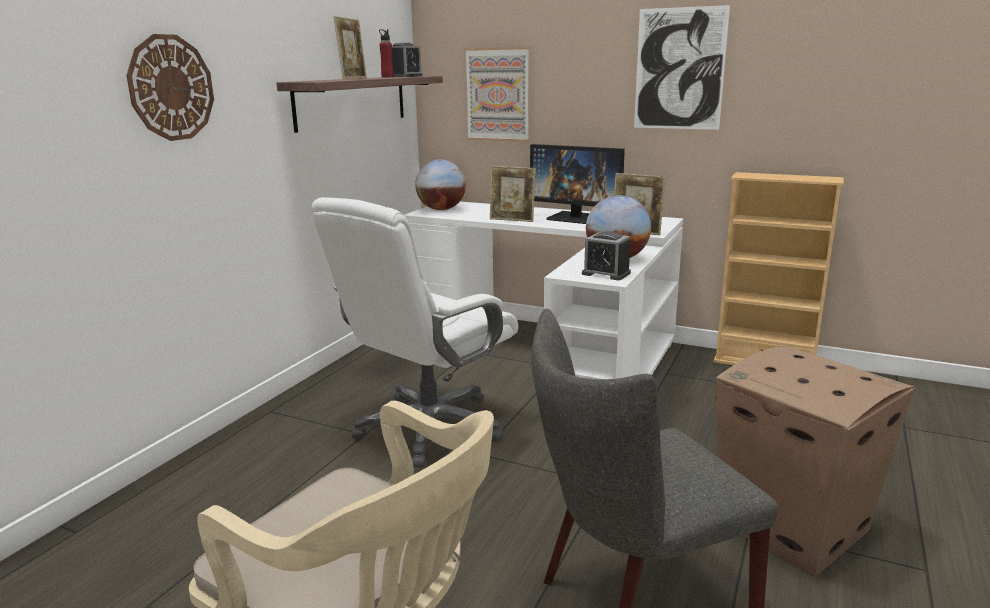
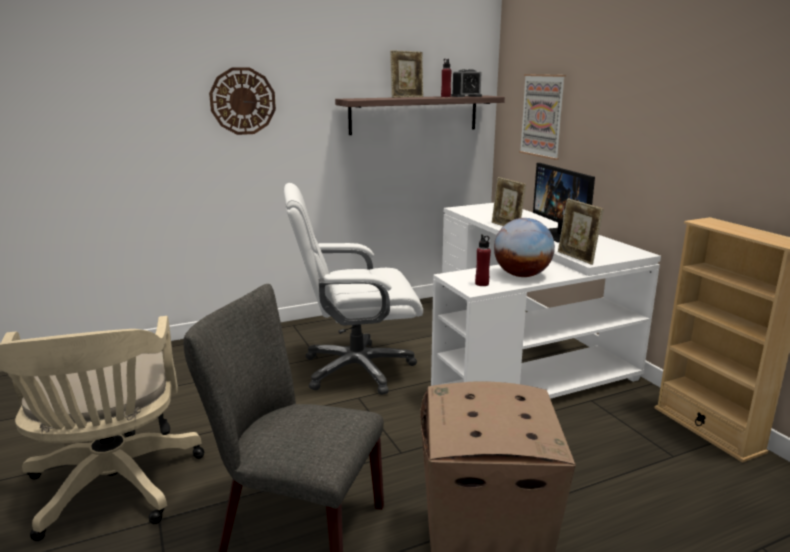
camera: 40 degrees right, 0 degrees up
(441, 209) = (479, 208): globe -> none
(606, 273) = (482, 284): alarm clock -> red bottle
(679, 69) = (674, 103): picture -> none

